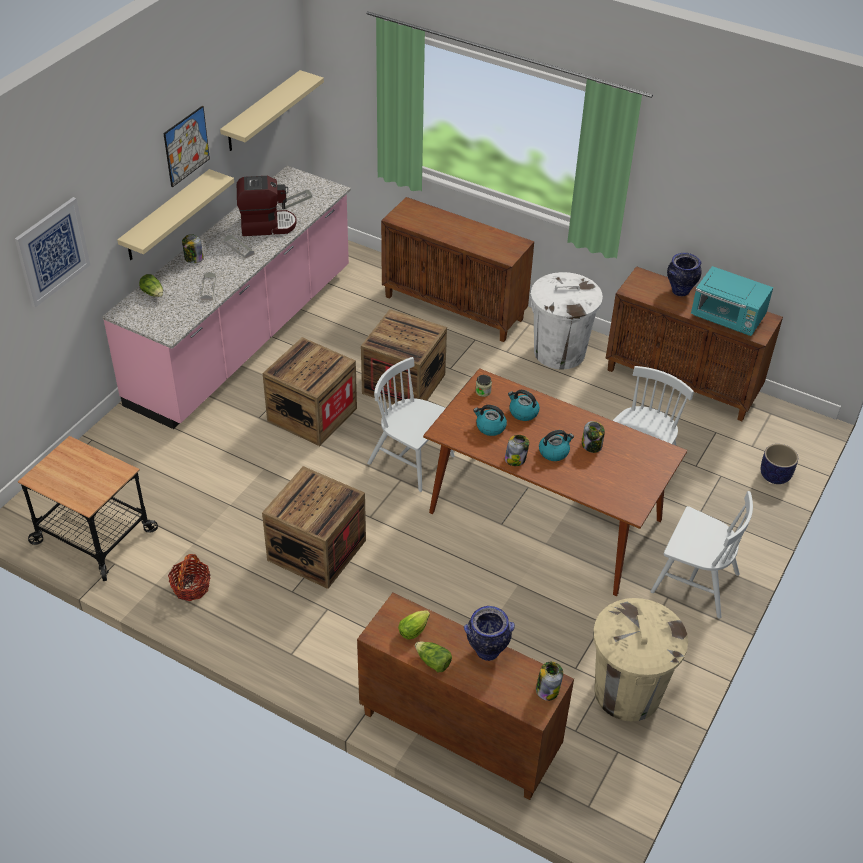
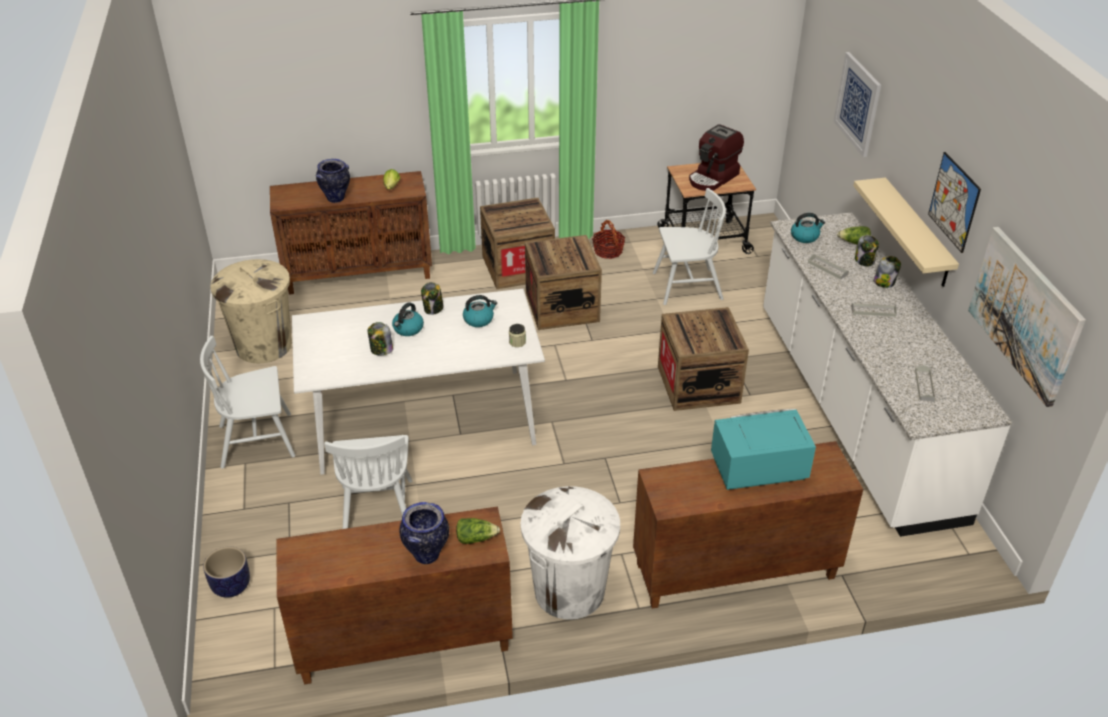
camera: 140 degrees right, 5 degrees down
(244, 336) = (854, 410): pink counter -> white counter
(262, 111) = (1025, 314): beige shelf -> picture
(266, 225) = (895, 345): coffee machine -> coffee machine (713, 178)
(403, 384) = (667, 456): crate -> crate (518, 267)
(411, 460) = (576, 398): white chair -> white chair (687, 286)
(433, 662) = (364, 181): lettuce -> lettuce (476, 538)
(523, 412) = (465, 344): kettle -> kettle (805, 236)
(544, 516) = (424, 419): brown dining table -> white dining table
(547, 689) = (282, 200): jar -> jar (864, 261)
(728, 319) = (343, 549): turquoise microwave -> turquoise microwave (756, 469)

